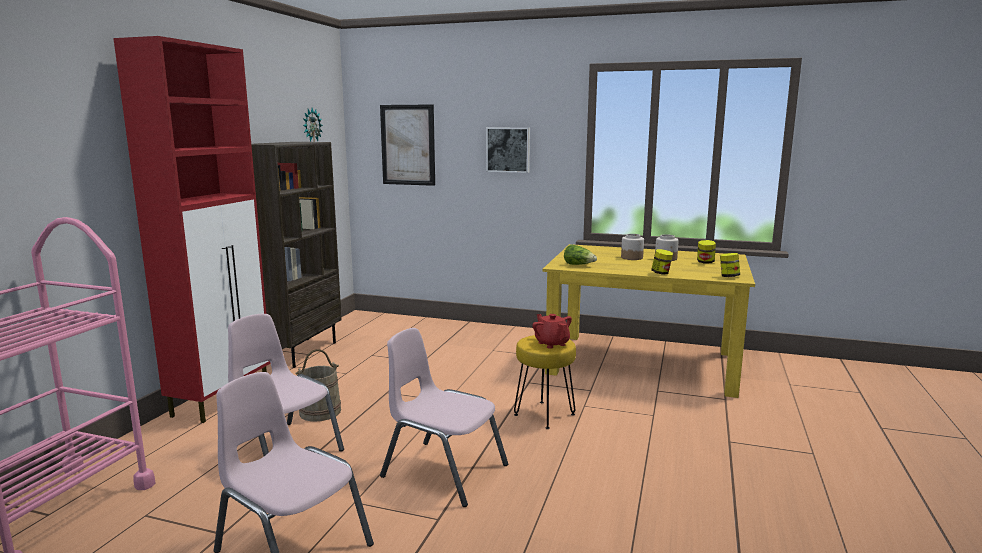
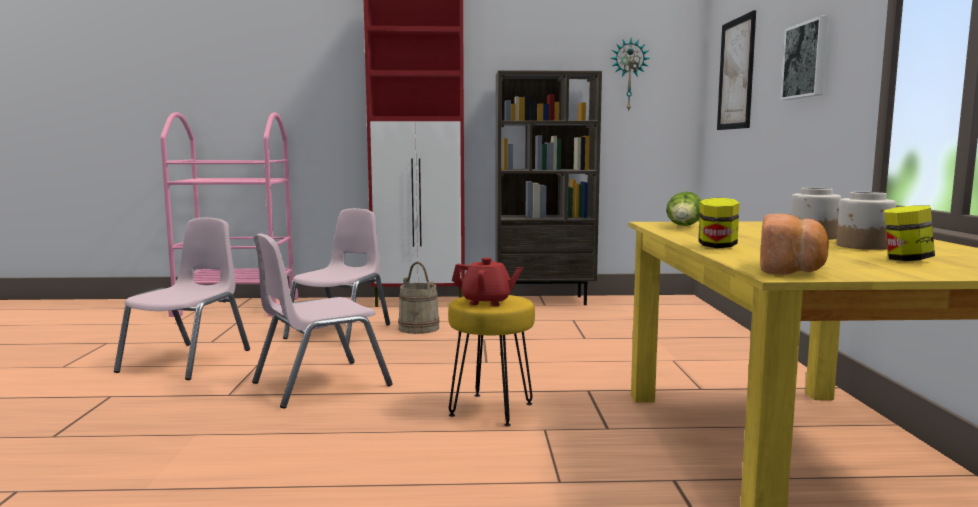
camera: 70 degrees right, 5 degrees down
(444, 471) = (320, 384): pink chair -> pink chair turned 135 degrees counterclockwise
(551, 343) = (487, 302): red teapot -> red teapot turned 60 degrees clockwise
(728, 276) = (791, 270): jar -> bread

